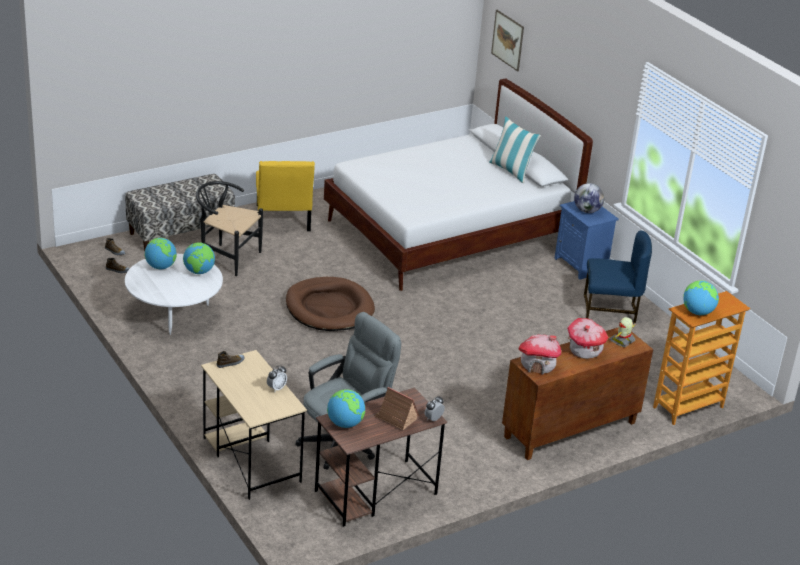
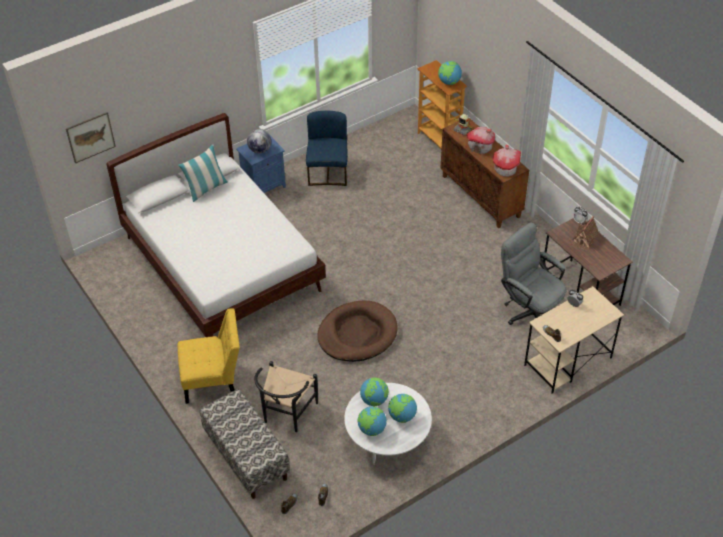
camera: 90 degrees left, 15 degrees up
(345, 423) = (601, 264): globe -> globe (402, 416)

